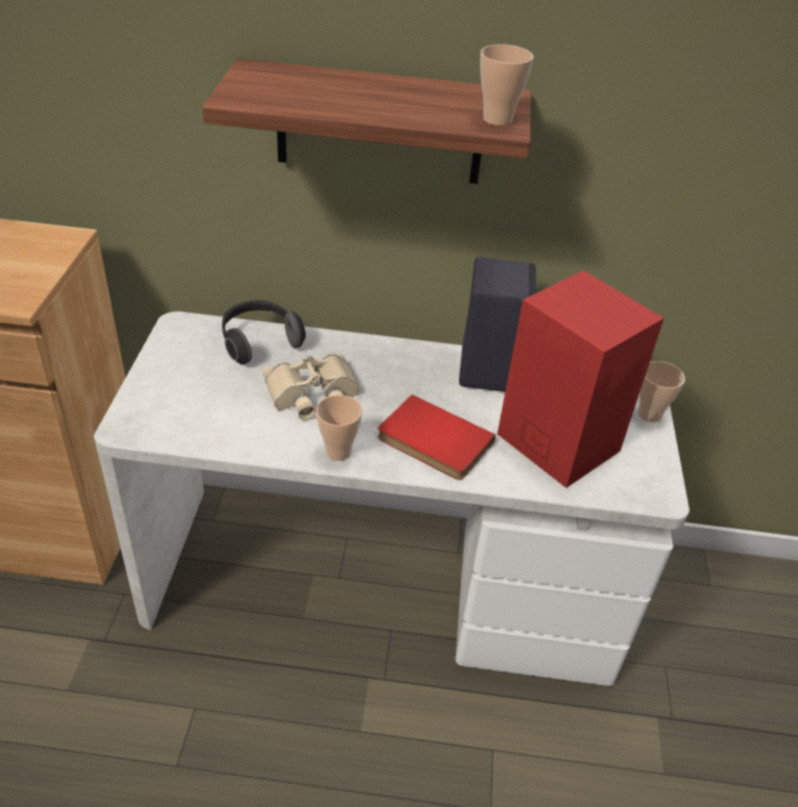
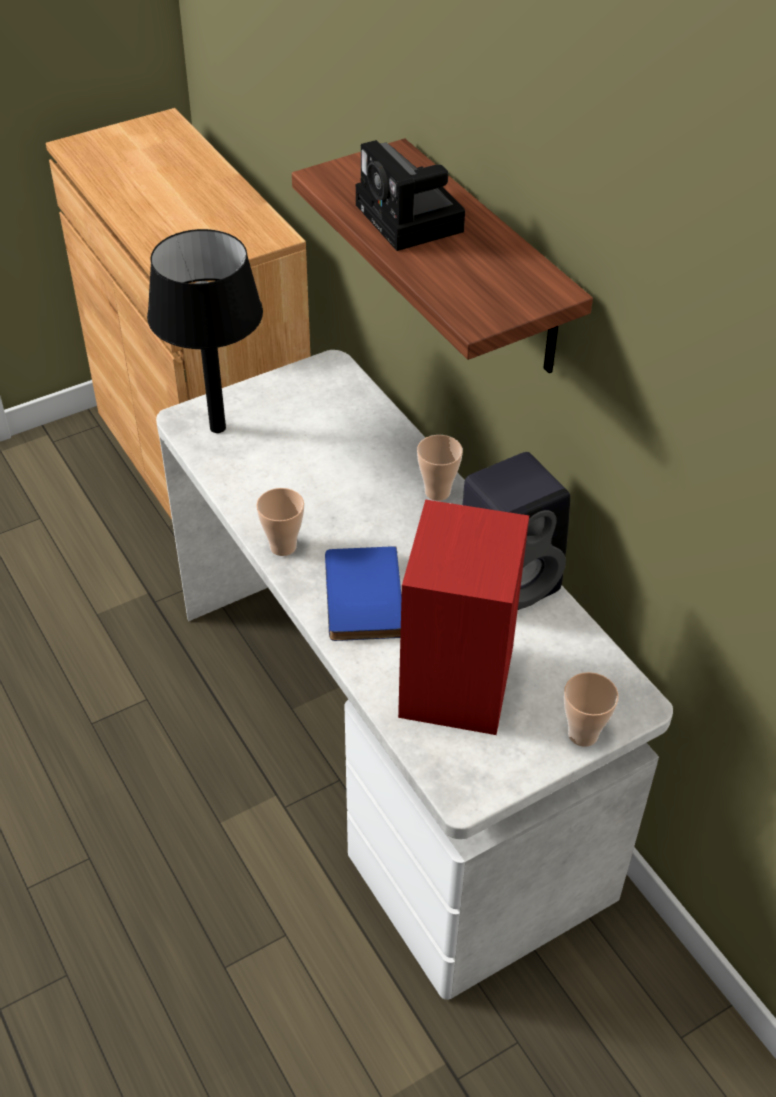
camera: 55 degrees right, 5 degrees up
(163, 415) = (217, 428): none -> black table lamp
(259, 342) = (364, 420): headphones -> none
(313, 394) = (336, 490): beige binoculars -> none
(349, 97) = (412, 220): none -> camera
(433, 442) = (359, 597): red book -> blue book
(497, 119) = (486, 308): cup -> cup (437, 492)

